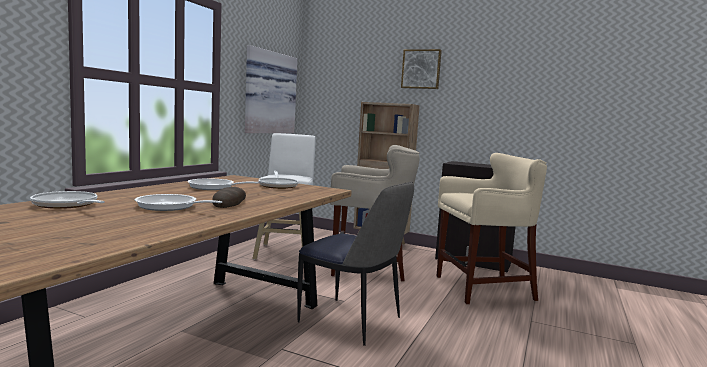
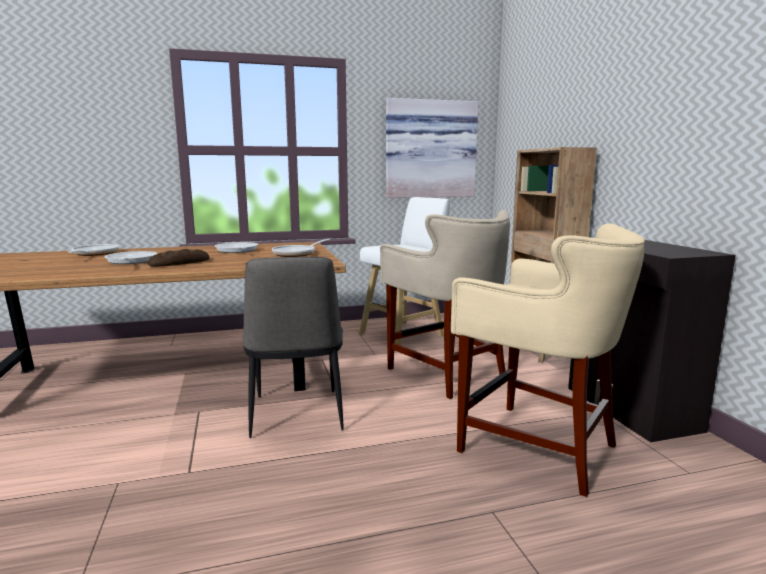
camera: 50 degrees right, 5 degrees up
(421, 69) = (604, 88): picture -> none

